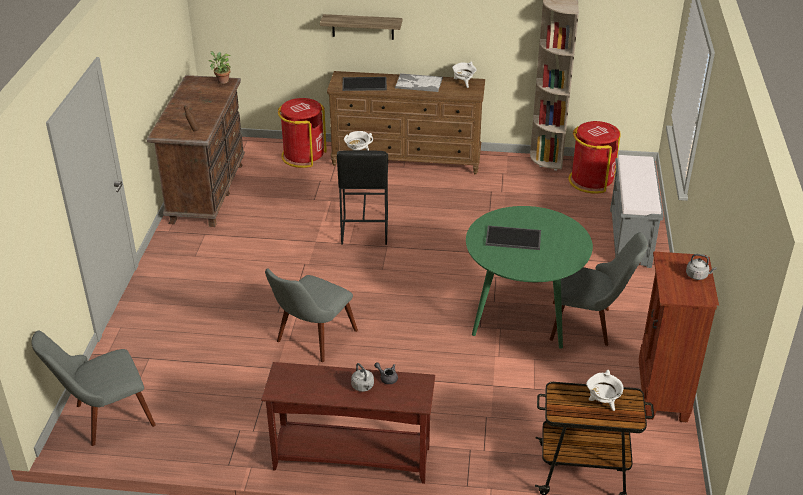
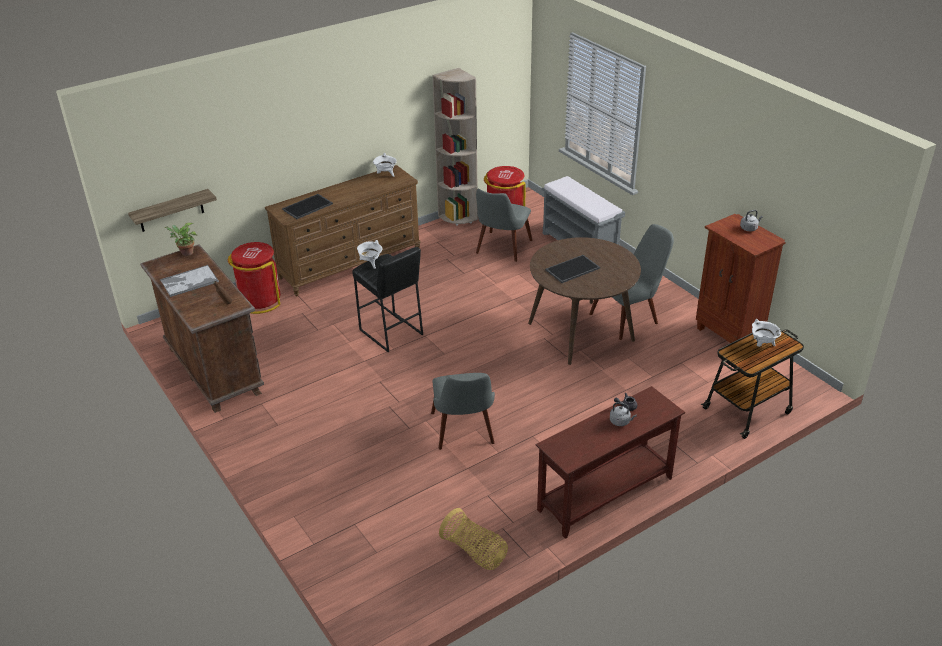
camera: 40 degrees left, 0 degrees up
(104, 418) = (384, 591): grey chair -> grey chair (501, 250)
(197, 434) = (475, 552): none -> basket
(362, 27) = (284, 154): shelf -> shelf (171, 211)
(418, 83) = (350, 188): tray -> tray (189, 282)
(522, 313) = (580, 332): green dining table -> brown dining table

